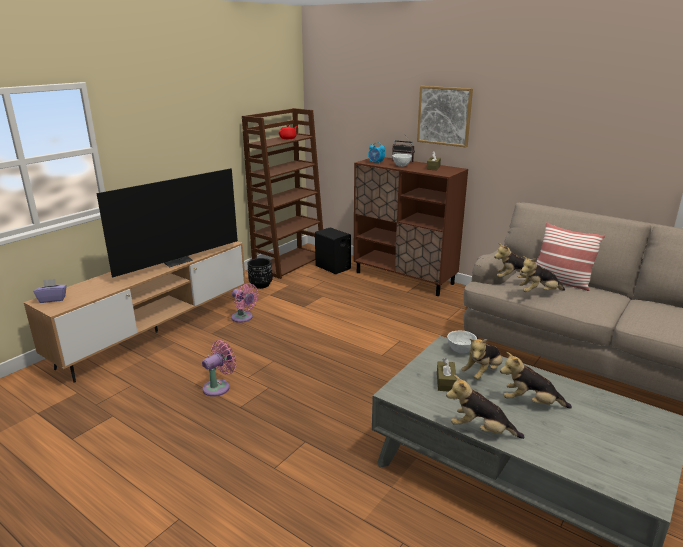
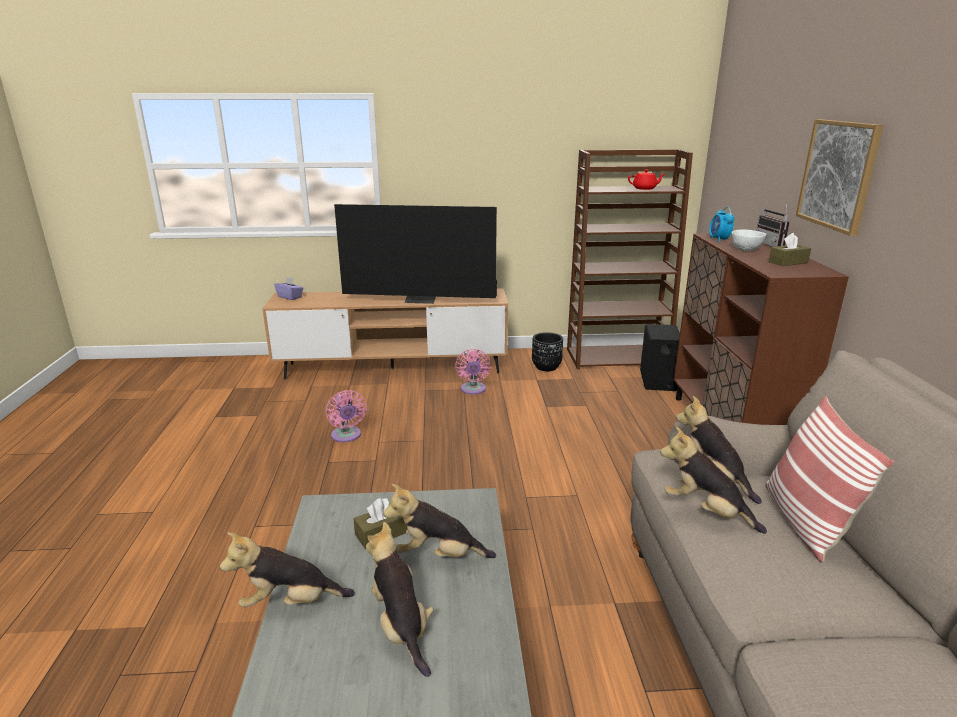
camera: 50 degrees right, 0 degrees up
(219, 387) = (346, 436): pink fan -> pink fan turned 60 degrees clockwise
(460, 350) = (475, 516): white bowl -> none
(480, 430) = (290, 602): plush toy -> plush toy turned 75 degrees counterclockwise

